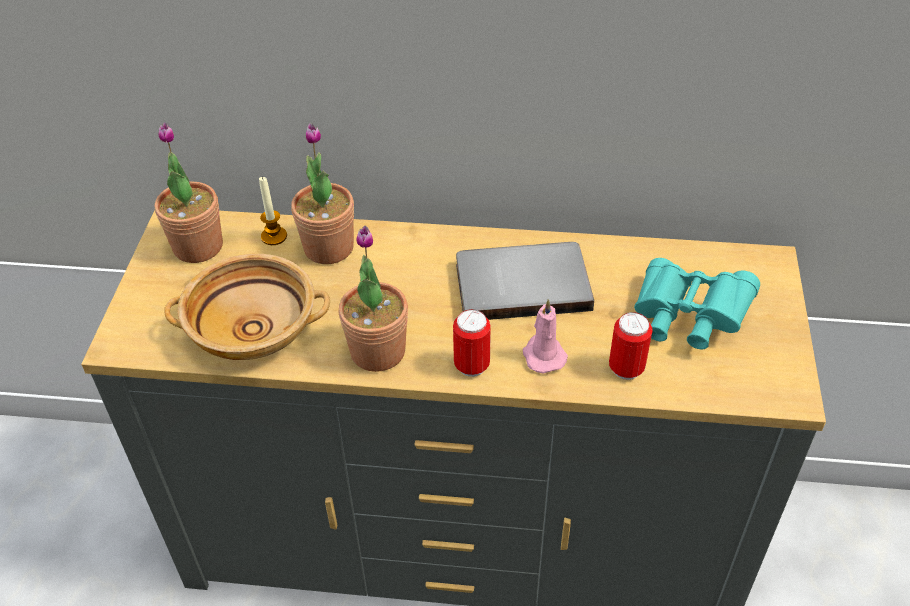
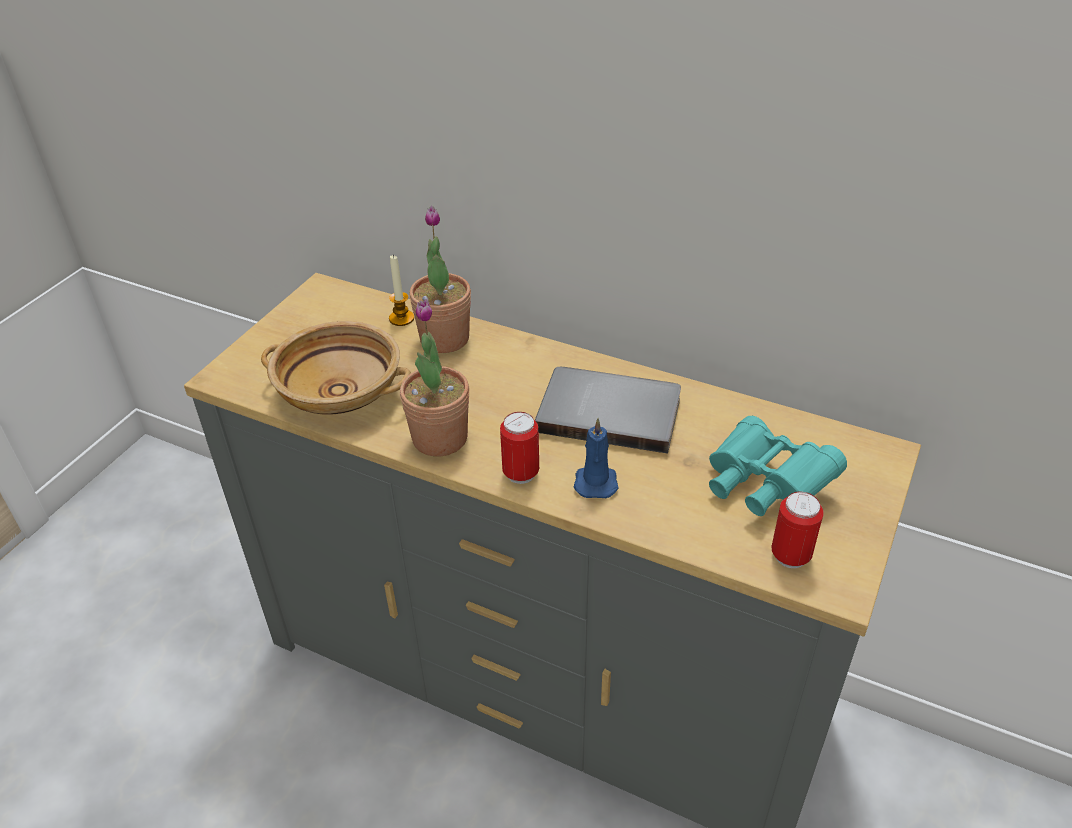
camera: 20 degrees right, 5 degrees down
(198, 246) = (332, 312): potted plant -> none
(543, 355) = (595, 481): pink candle -> blue candle
(626, 368) = (673, 516): can -> can (790, 556)

